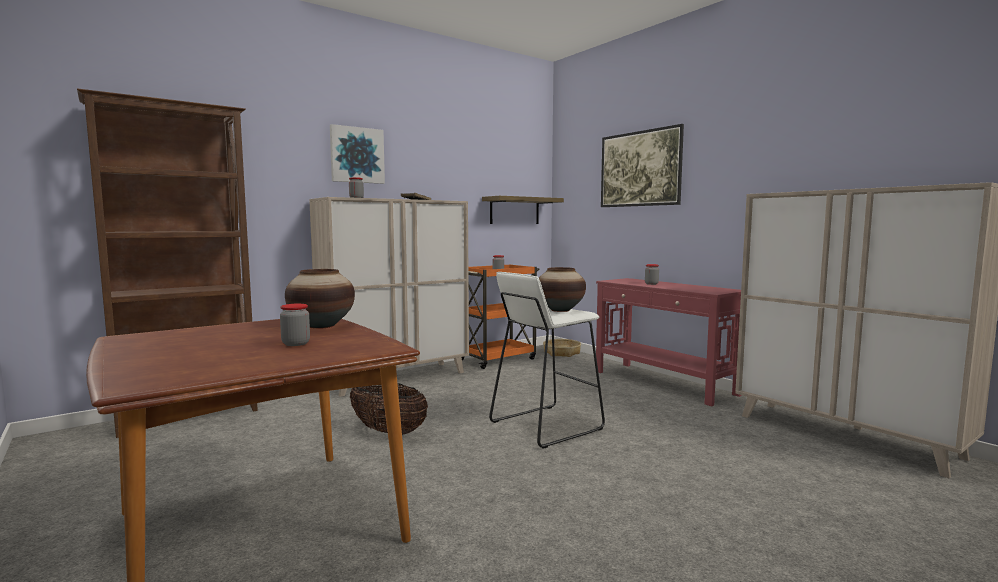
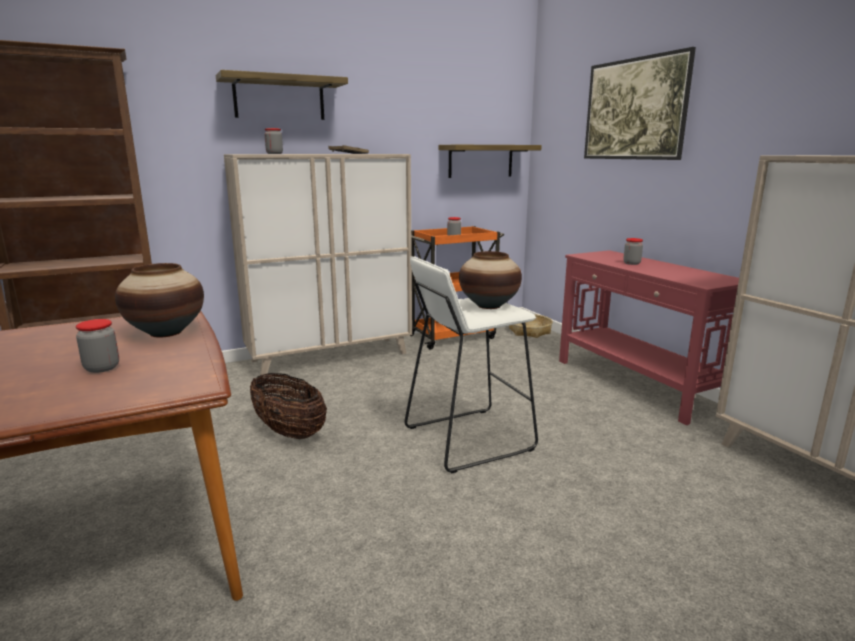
camera: 10 degrees right, 10 degrees up
(357, 155) = (279, 98): picture -> shelf

